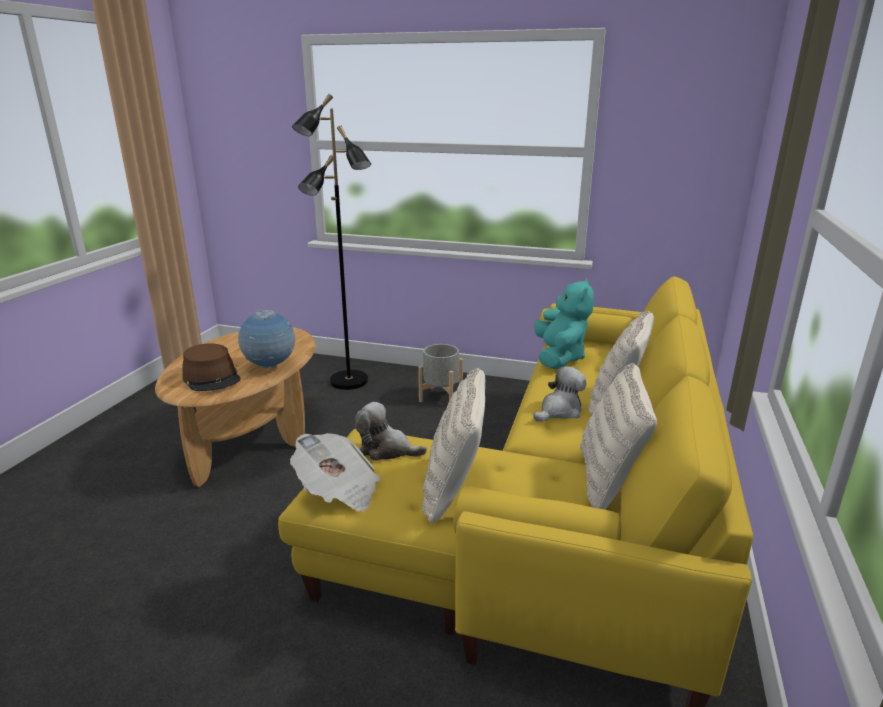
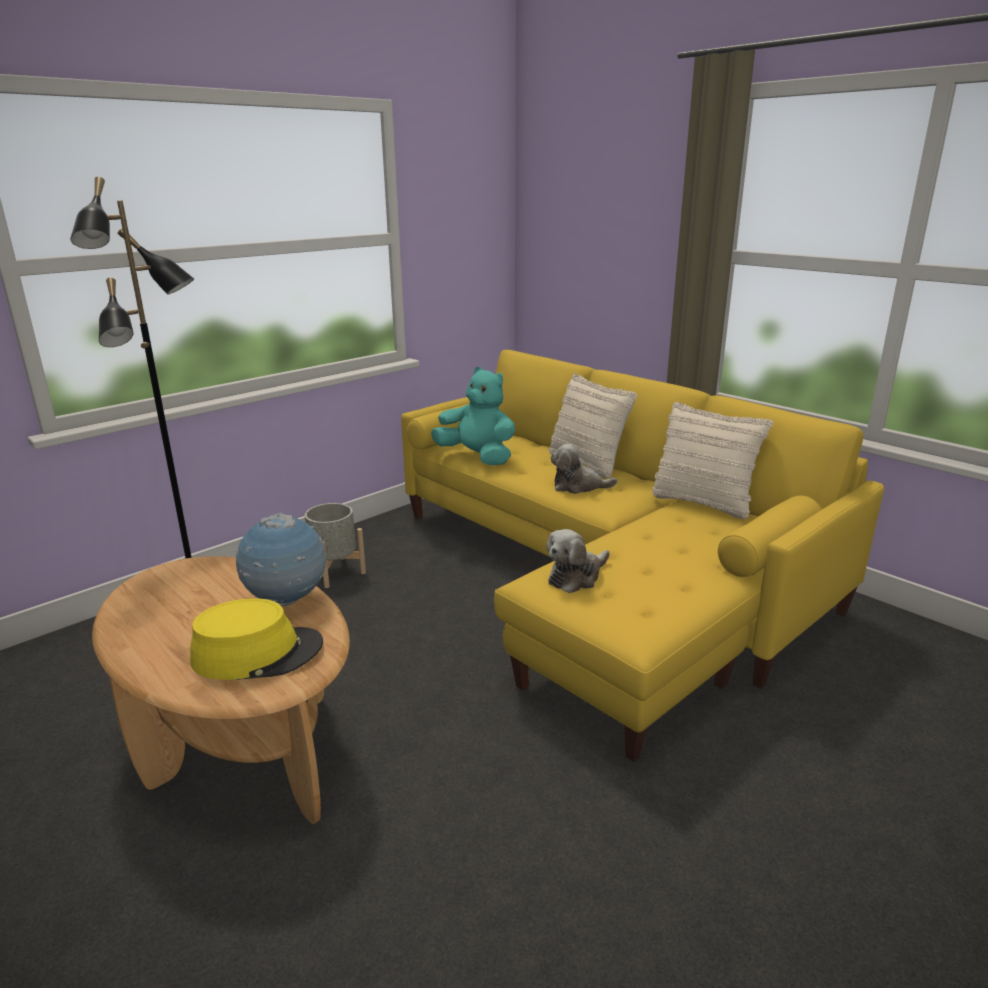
camera: 60 degrees left, 0 degrees up
(212, 378) = (258, 653): brown hat -> yellow hat
(338, 490) = (635, 618): newspaper -> none
(454, 490) = (674, 562): beige pillow -> none
(559, 411) = (578, 486): plush toy -> plush toy turned 75 degrees counterclockwise

